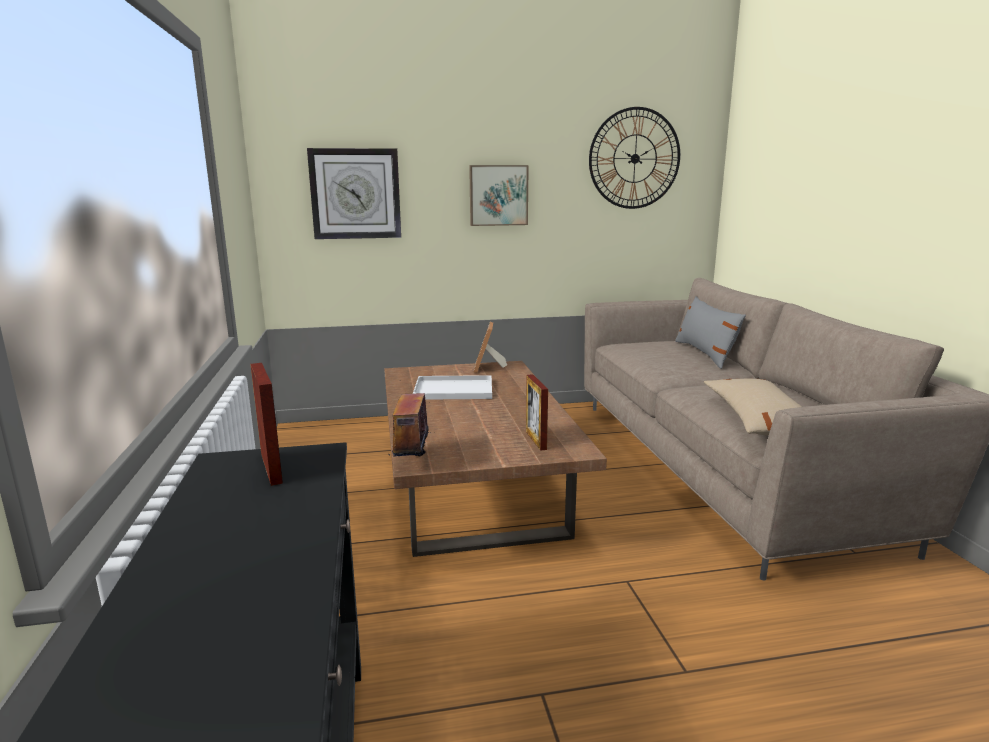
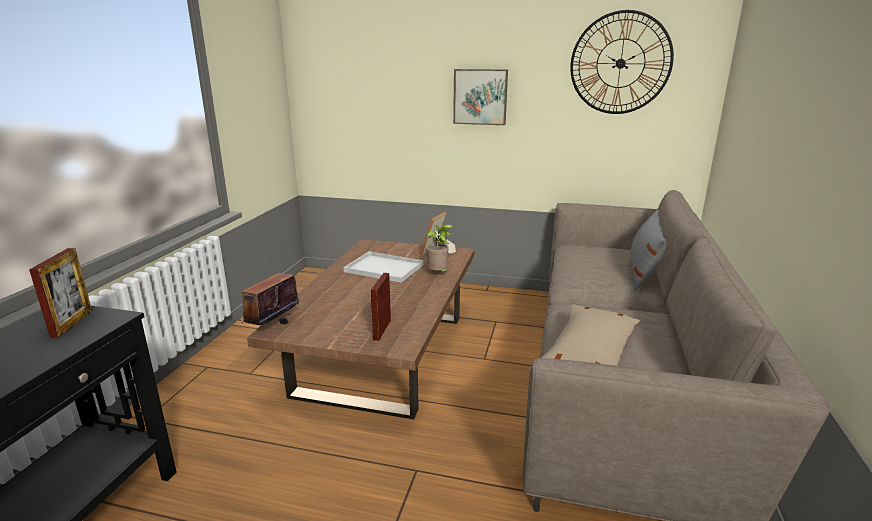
camera: 25 degrees right, 5 degrees up
(355, 194) = (361, 92): wall clock -> none
(520, 386) = (438, 274): none -> potted plant

